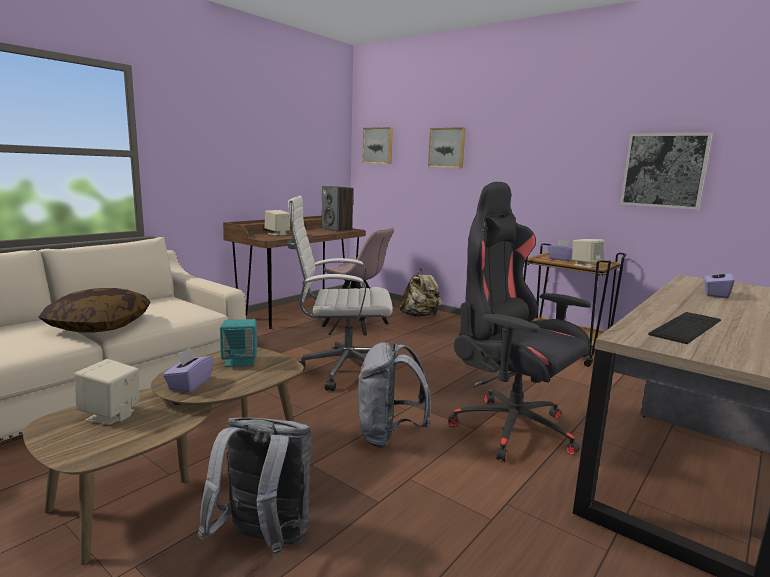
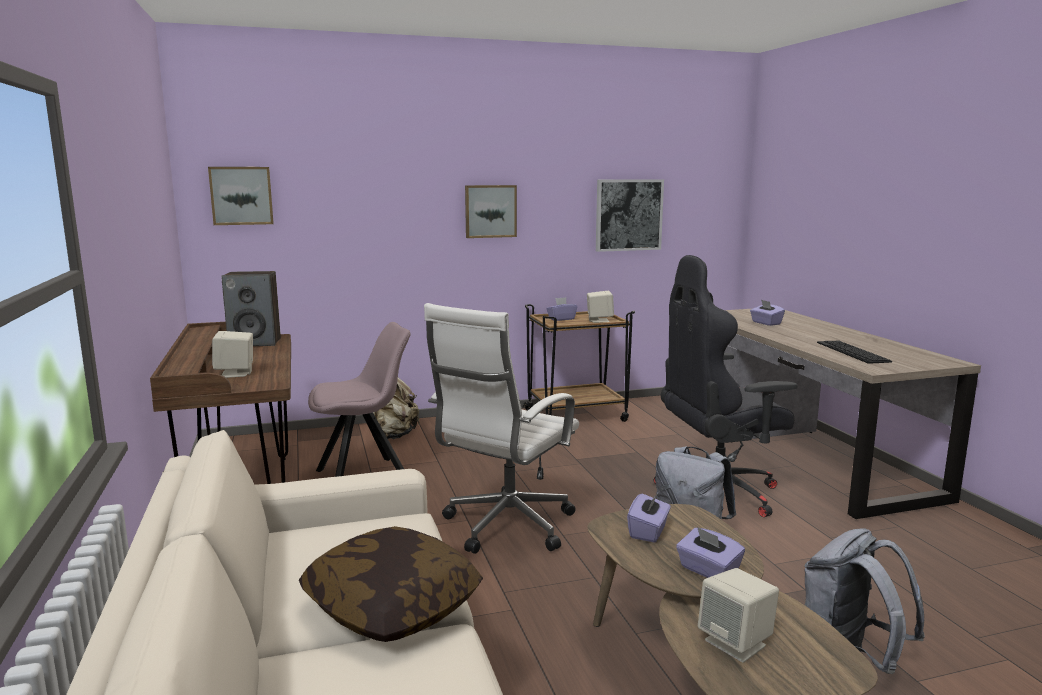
camera: 55 degrees left, 0 degrees up
(240, 361) = (648, 532): turquoise speaker -> purple tissue box
(447, 148) = (375, 197): picture -> picture (490, 211)

